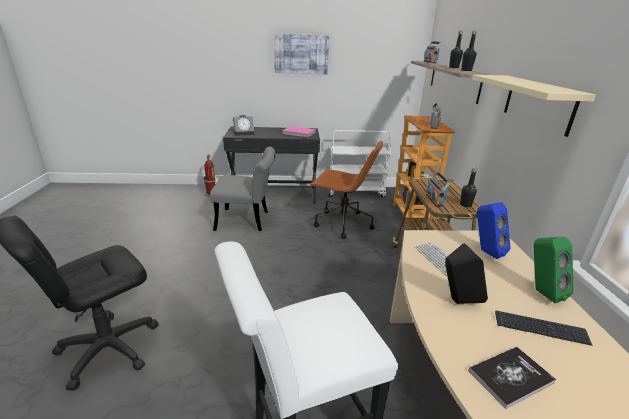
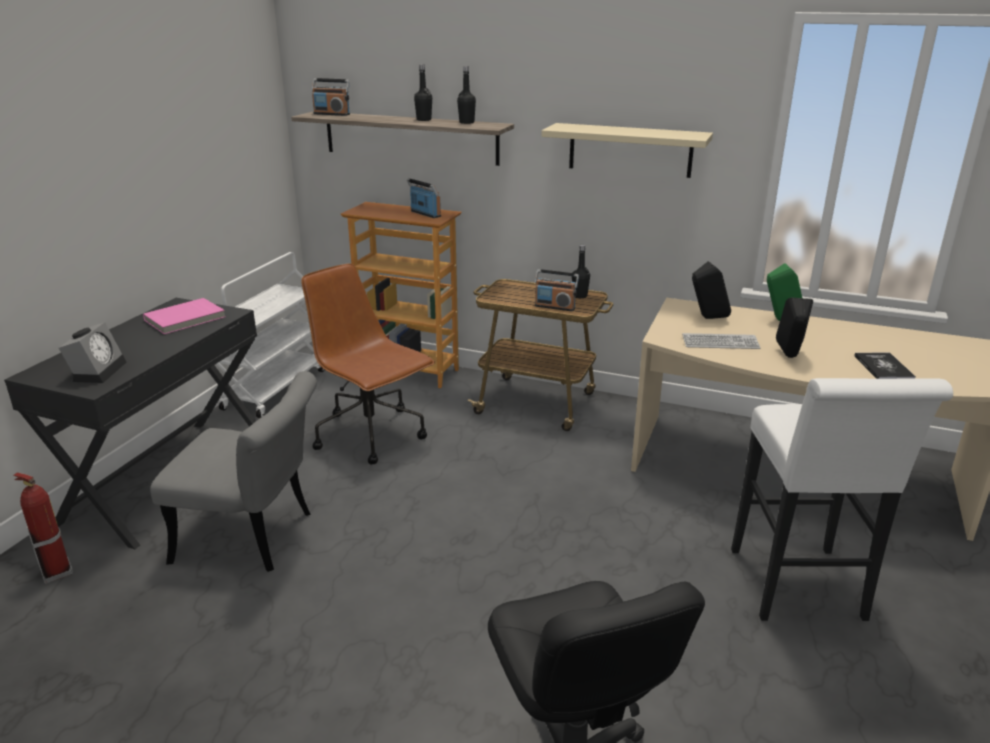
camera: 65 degrees left, 0 degrees up
(247, 221) = (255, 538): grey chair -> grey chair turned 75 degrees clockwise
(301, 54) = (107, 147): picture -> none
(342, 223) = (372, 435): brown office chair -> brown office chair turned 90 degrees counterclockwise
(485, 252) = (707, 318): blue speaker -> black speaker
(540, 329) = (829, 338): keyboard -> none

